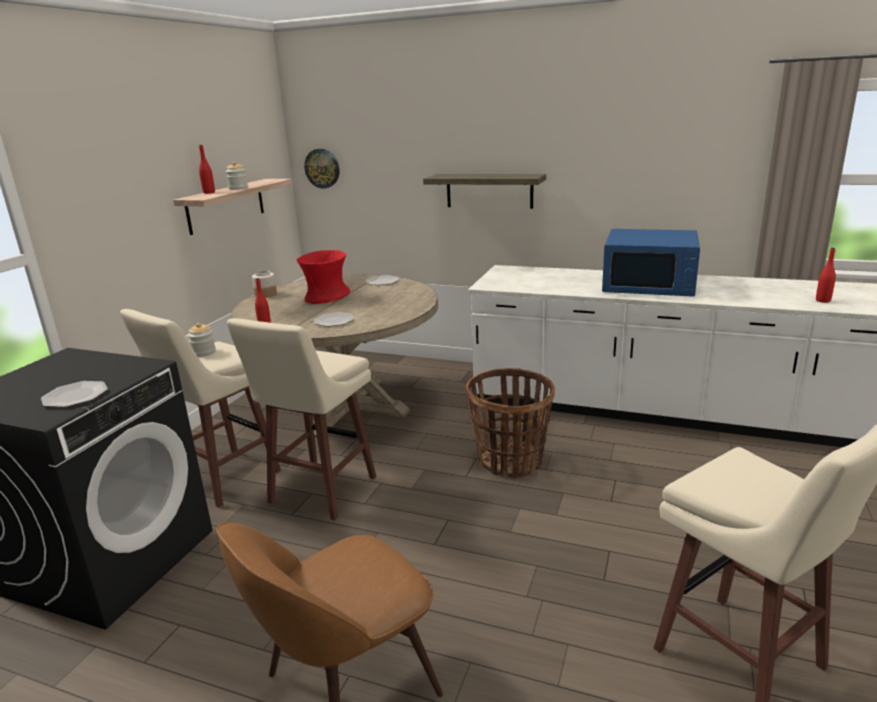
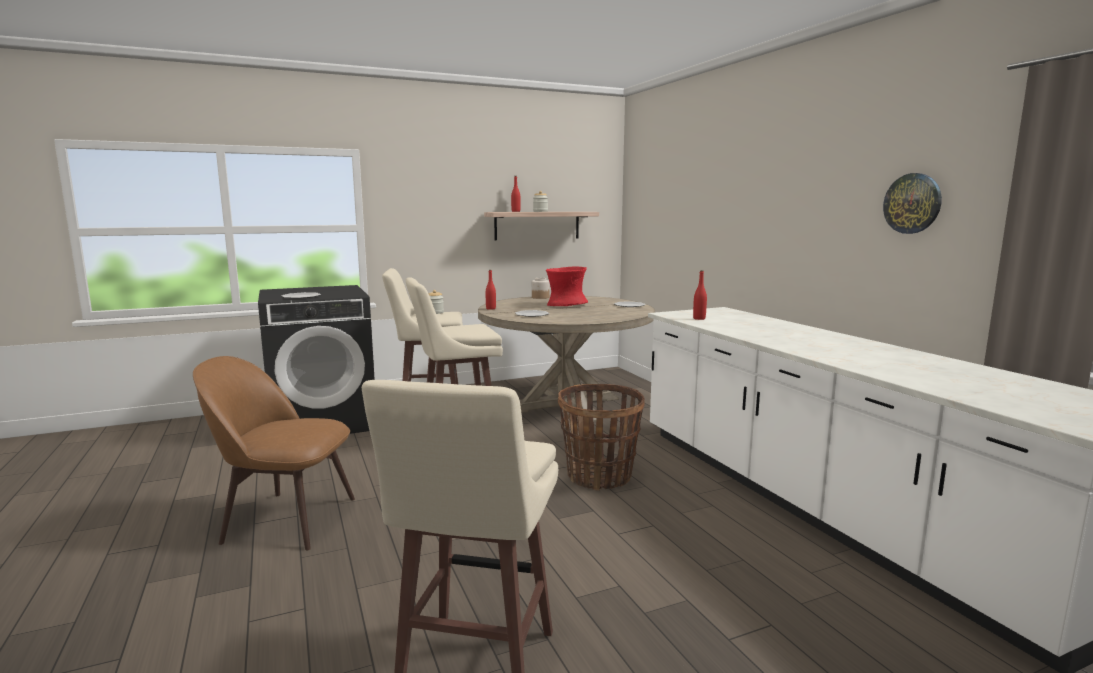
camera: 45 degrees right, 10 degrees down
(322, 168) = (638, 208): wall clock -> wall clock (912, 203)
(489, 191) = (740, 233): shelf -> none
(649, 285) = (815, 341): blue microwave -> none
(823, 300) = (986, 393): red bottle -> red bottle (699, 318)

